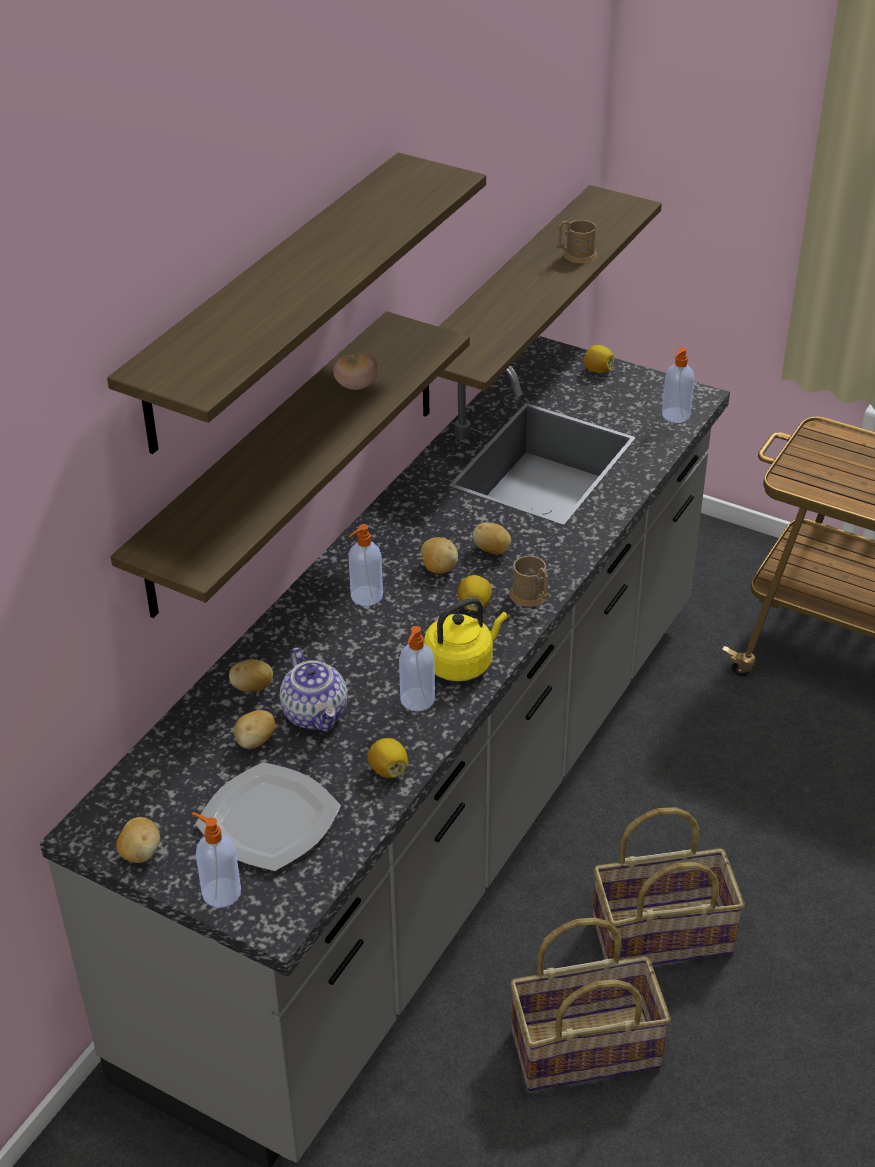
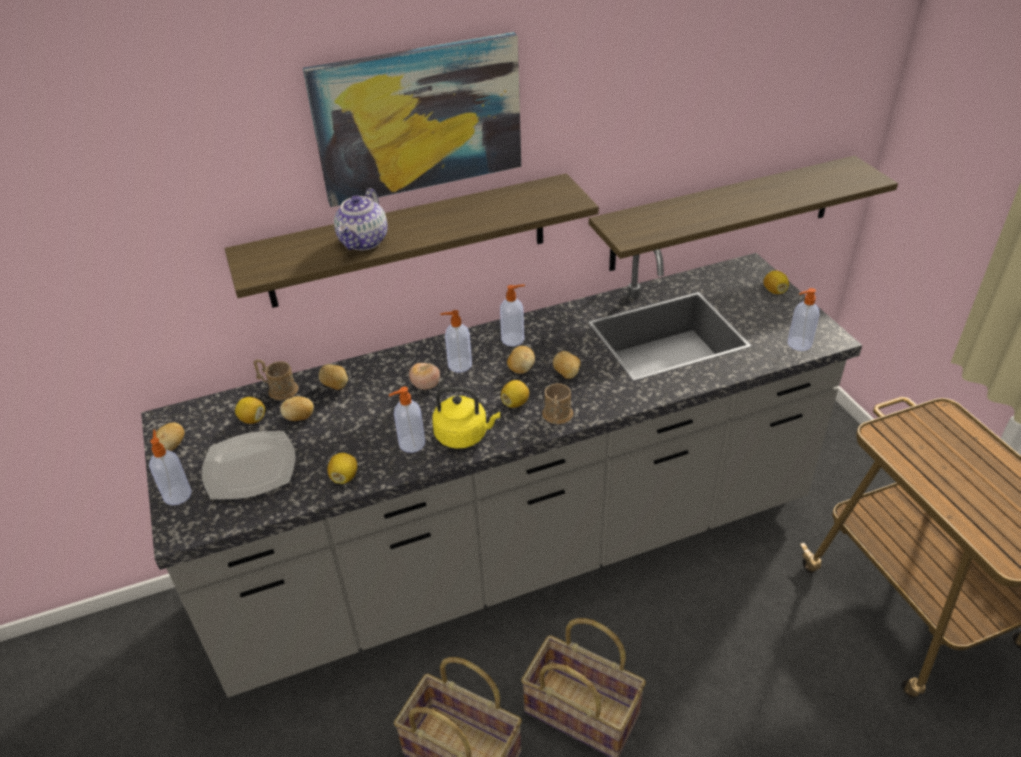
camera: 40 degrees right, 0 degrees up
(200, 773) = (252, 419): none -> lemon
(270, 301) = (419, 119): shelf -> picture
(316, 714) = (348, 420): teapot -> teapot (364, 242)
(356, 386) = (485, 209): tomato -> tomato (426, 385)
(391, 541) = (513, 339): none -> soap dispenser
(575, 256) = (786, 196): brown mug -> brown mug (278, 389)

